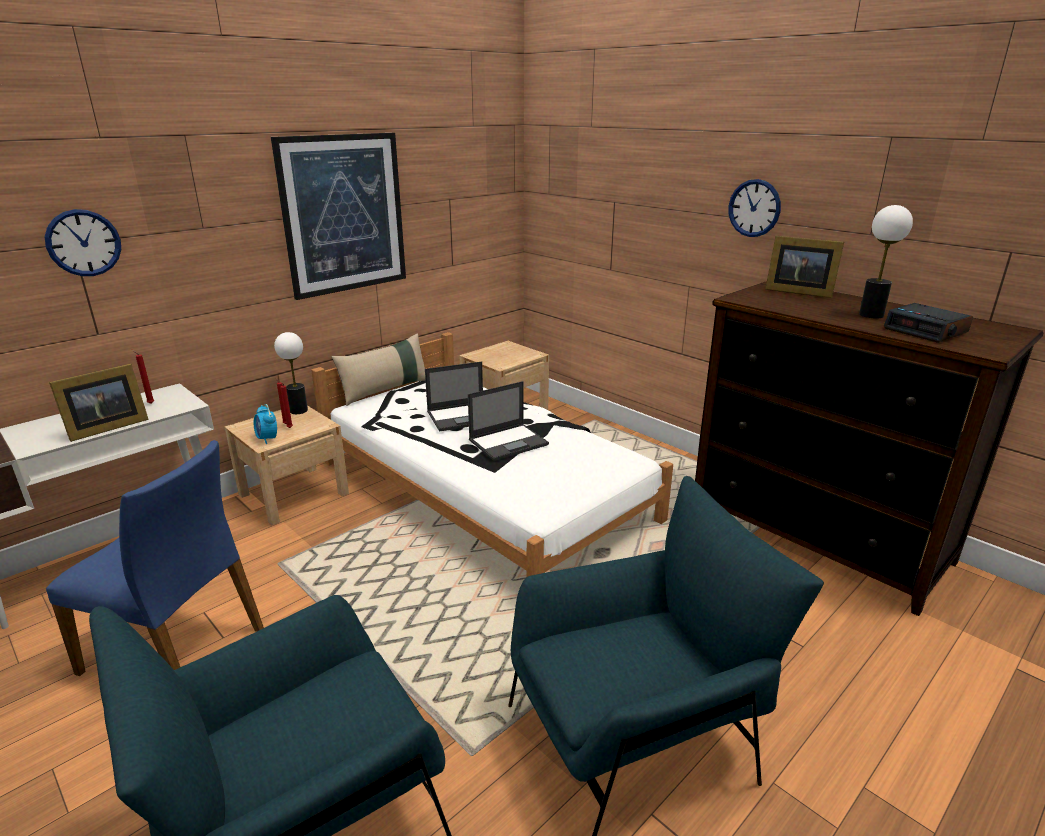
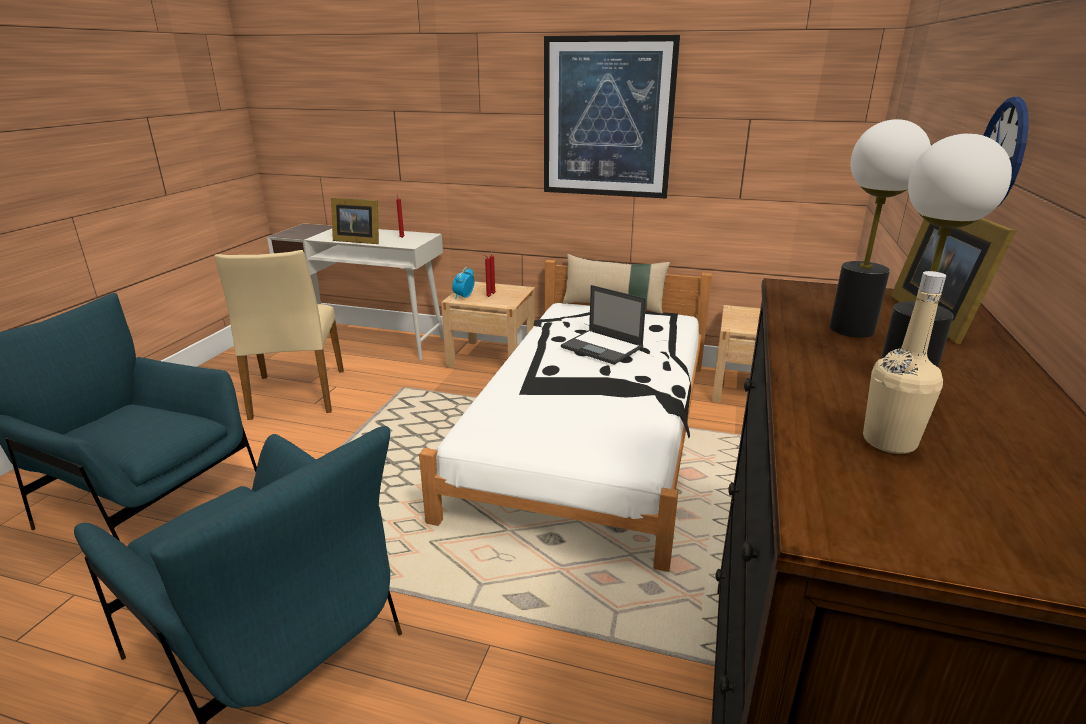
camera: 60 degrees right, 0 degrees up
(83, 243) = (398, 111): wall clock -> none
(177, 649) = (296, 394): blue chair -> beige chair
(299, 410) = (519, 290): table lamp -> table lamp (852, 329)
(509, 442) = (583, 382): laptop -> none
(926, 331) = (889, 441): alarm clock -> beige bottle

